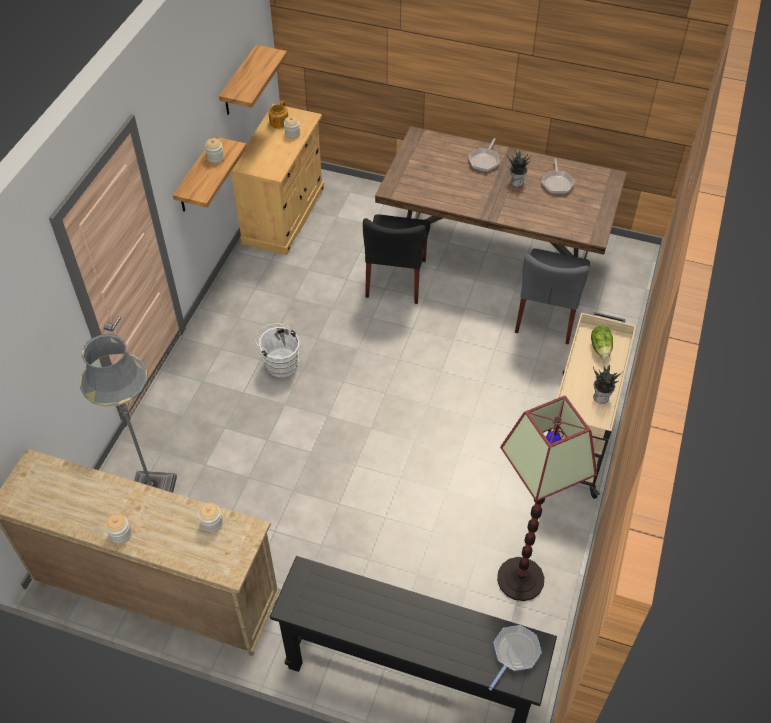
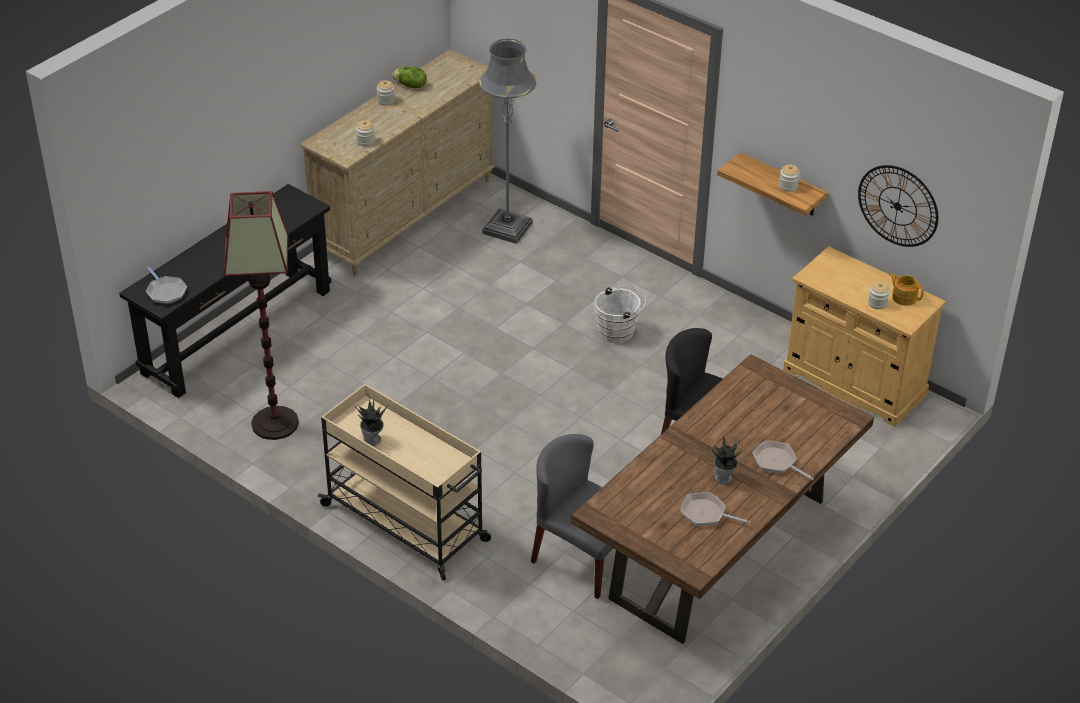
camera: 110 degrees right, 10 degrees down
(239, 82) = (898, 206): shelf -> wall clock
(601, 348) = (433, 463): lettuce -> lettuce (410, 86)

